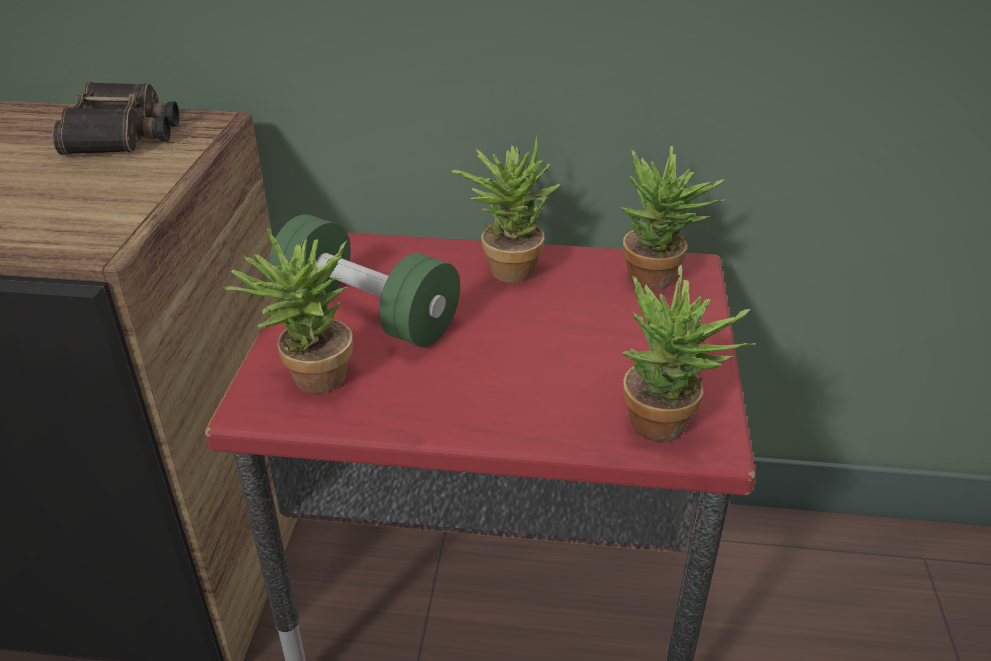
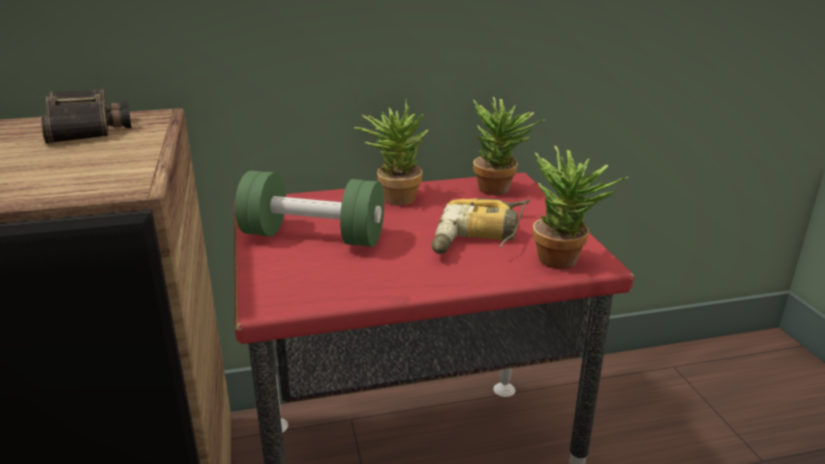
camera: 20 degrees left, 10 degrees down
(309, 380) = (298, 281): potted plant -> none
(576, 360) = (480, 237): none -> power drill

